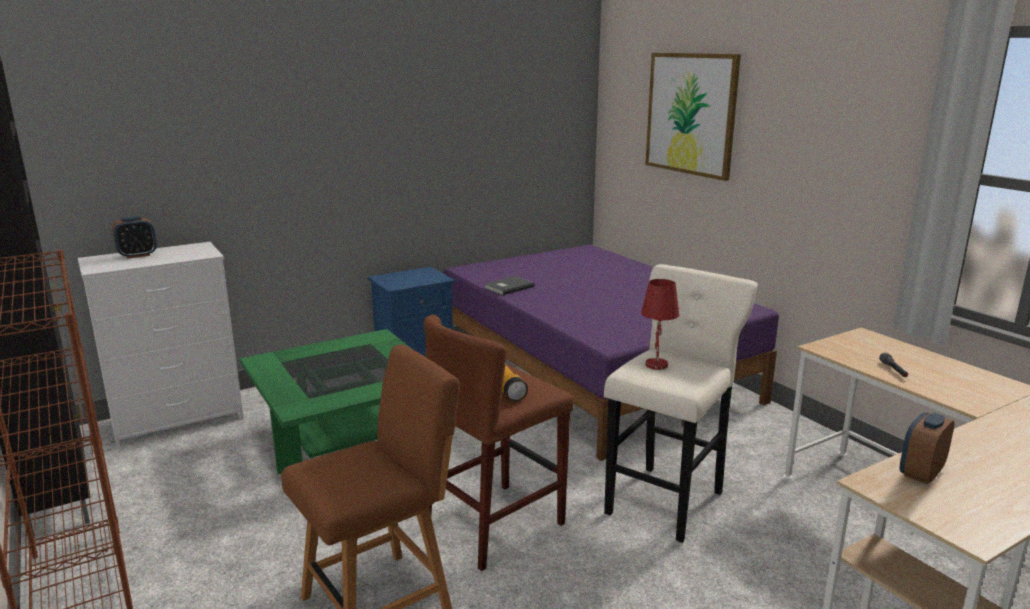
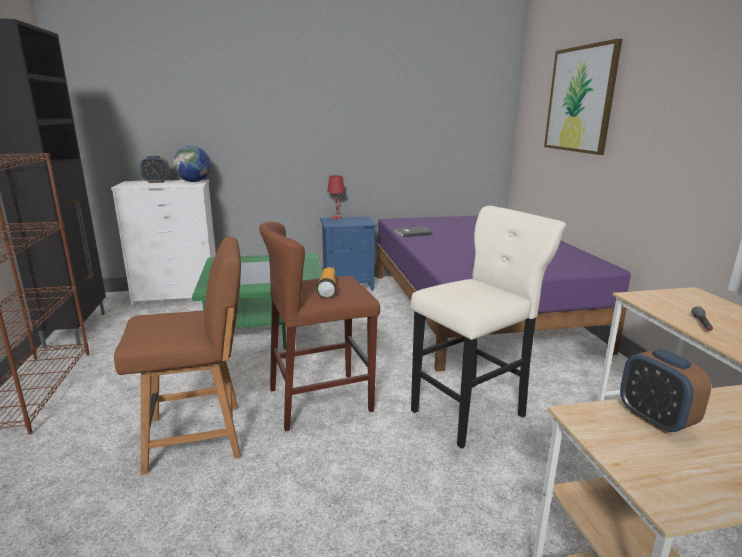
camera: 20 degrees right, 0 degrees up
(196, 249) = (194, 181): none -> globe
(656, 365) = (461, 288): red table lamp -> red table lamp (336, 218)
(921, 473) = (655, 419): alarm clock -> alarm clock turned 90 degrees counterclockwise

